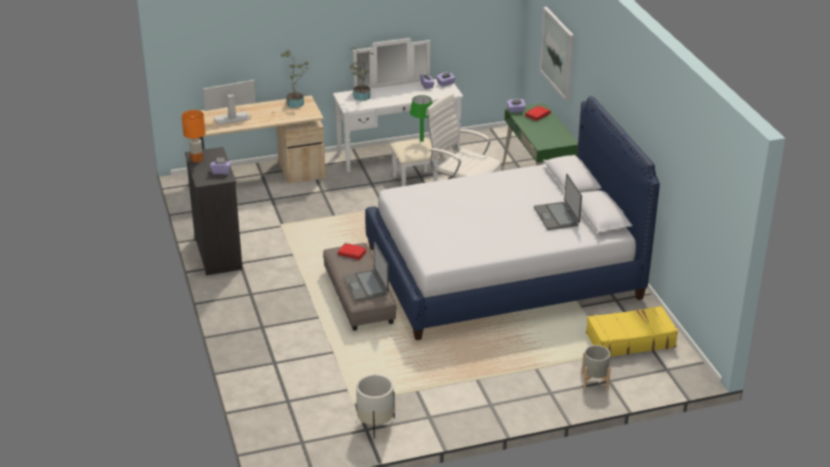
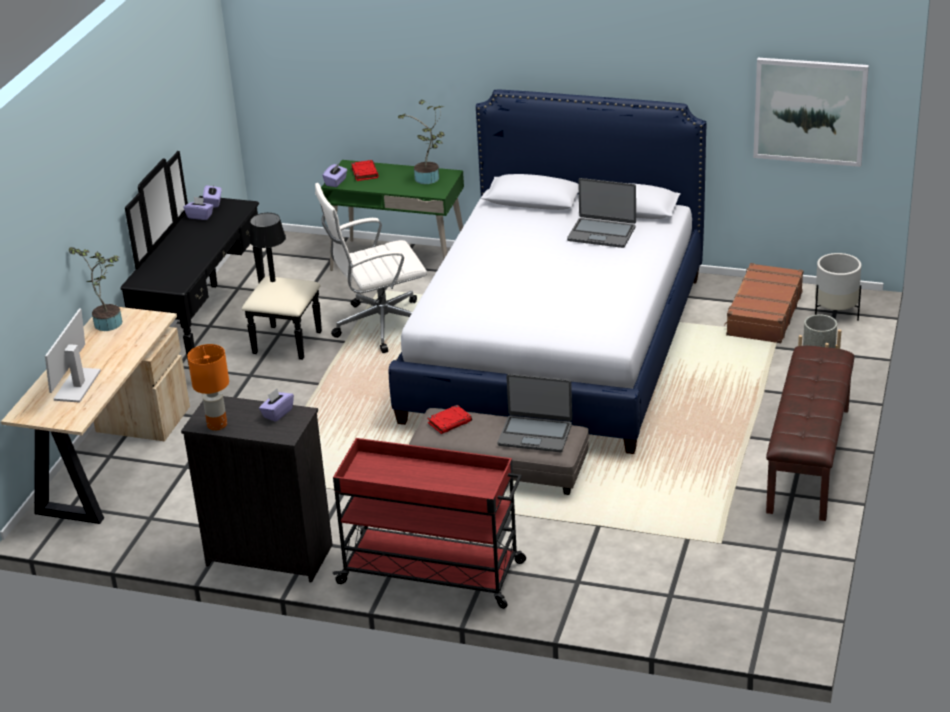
camera: 55 degrees left, 0 degrees up
(243, 311) = (433, 573): none -> red cart
(361, 97) = (163, 270): potted plant -> potted plant (429, 179)
(375, 424) = (774, 539): white planter -> white planter (835, 313)
(402, 160) = (224, 334): white dresser -> black dresser
(421, 140) = (272, 280): green table lamp -> black table lamp
(474, 412) = (810, 459): none -> brown bench
(557, 53) = (354, 80): picture -> picture (810, 111)
(630, 340) = (763, 314): yellow suitcase -> brown suitcase

